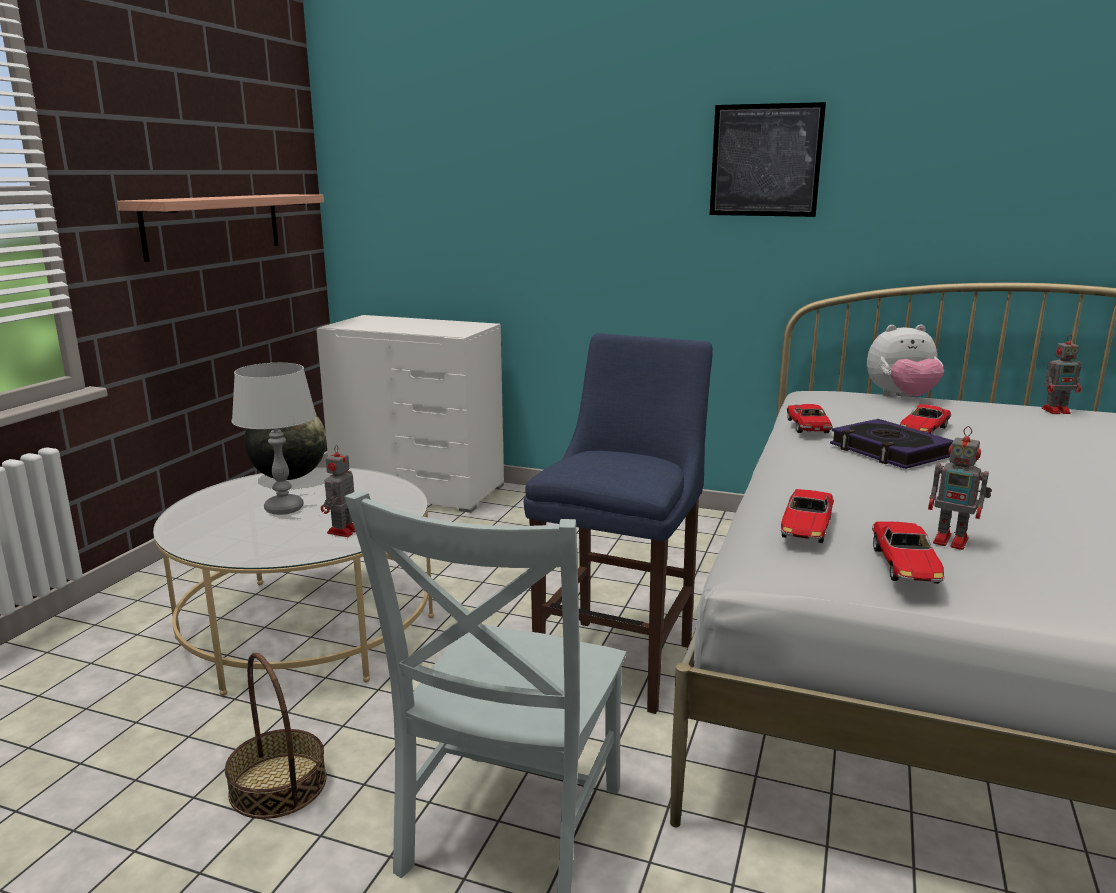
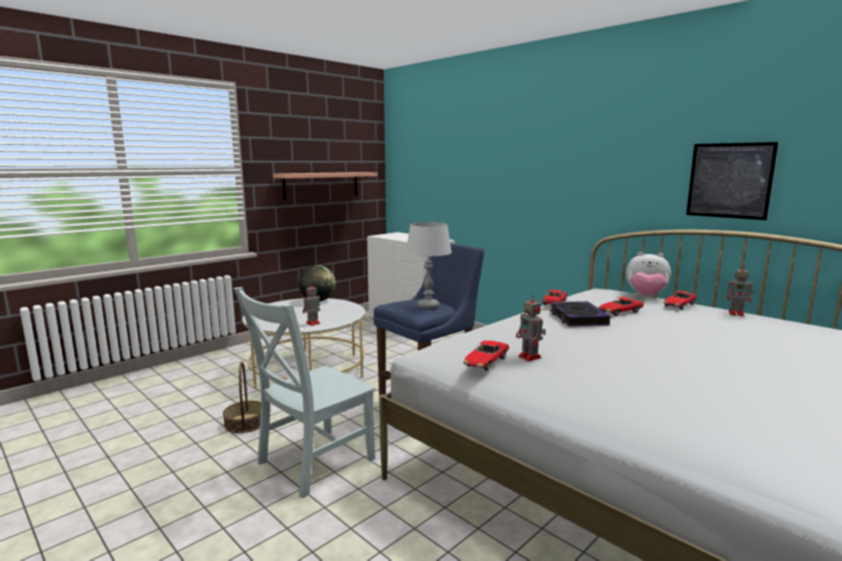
camera: 25 degrees right, 5 degrees down
(283, 509) = (301, 312): grey table lamp -> grey table lamp (428, 306)
(765, 160) = (584, 155): picture -> picture (729, 180)
(806, 528) = (467, 341): toy car -> toy car (679, 305)

